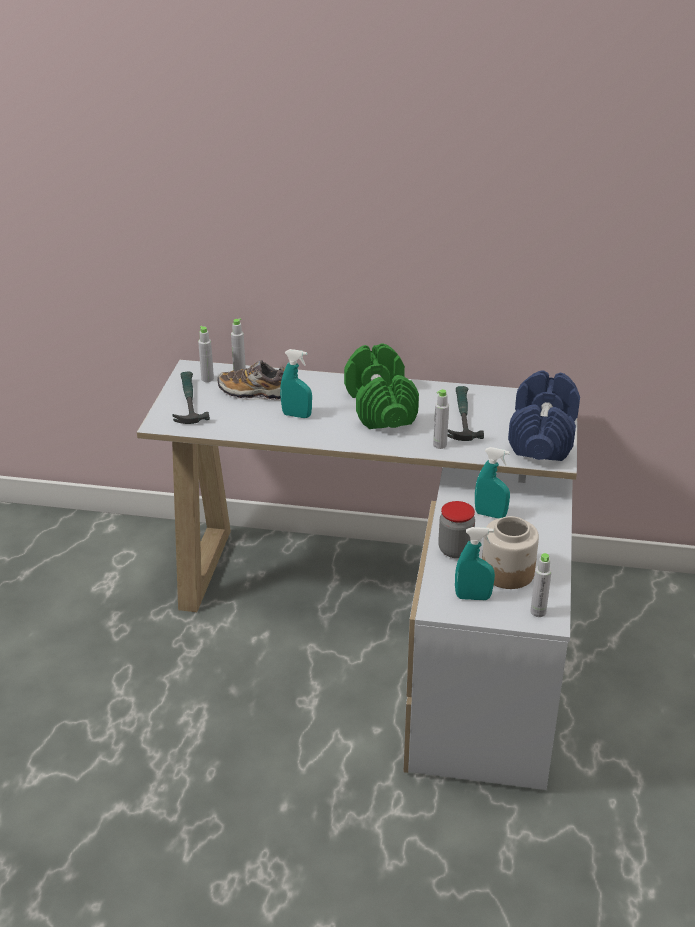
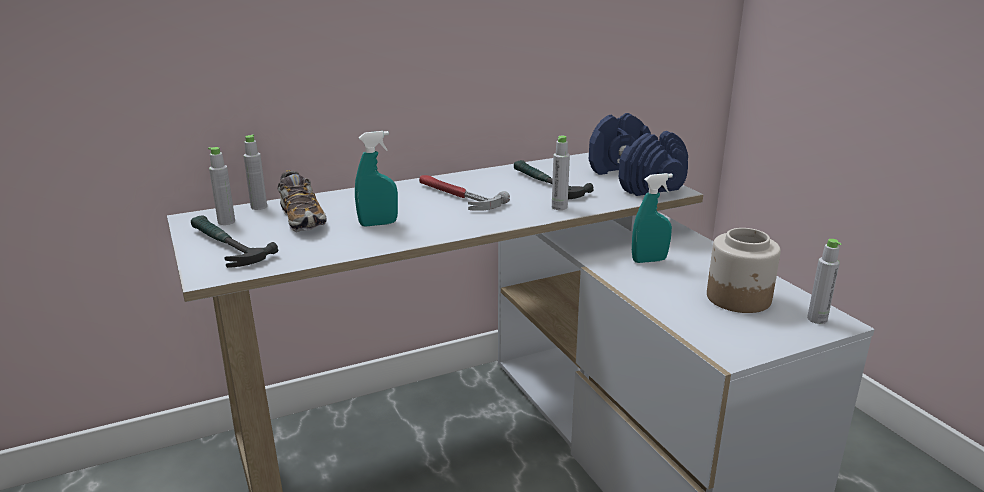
camera: 35 degrees left, 10 degrees down
(254, 393) = (302, 219): shoe -> shoe turned 90 degrees counterclockwise
(379, 407) = (456, 196): green dumbbell -> hammer
(455, 550) = (666, 297): jar -> none
(473, 597) = (746, 330): turquoise spray bottle -> none

